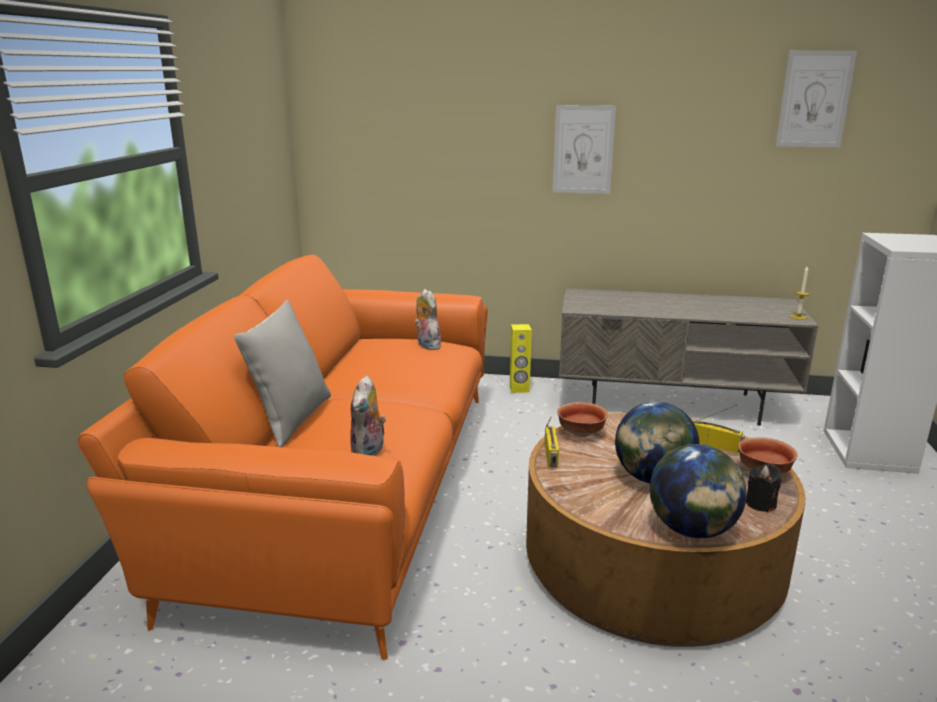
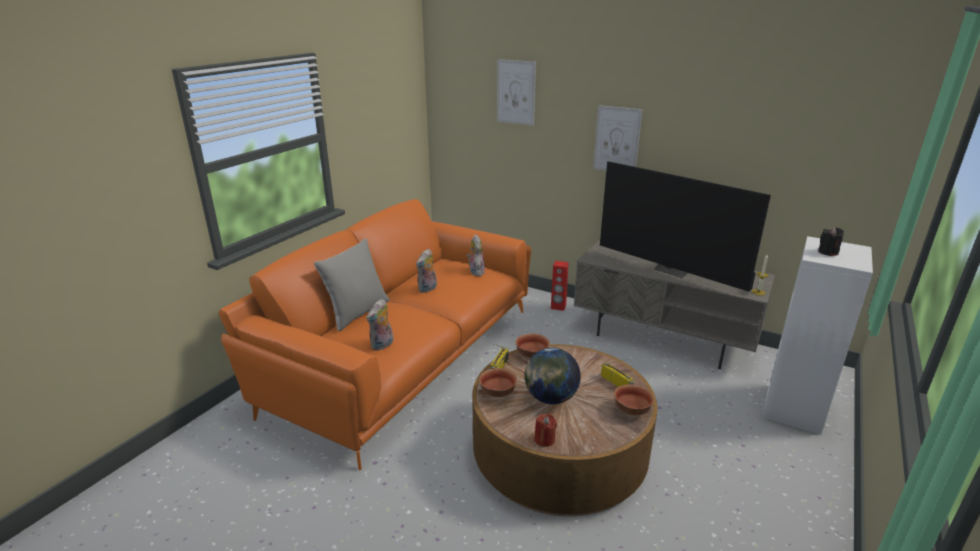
camera: 20 degrees right, 5 degrees up
(377, 374) = (427, 289): none -> plush toy
(519, 389) = (558, 307): yellow speaker -> red speaker
(576, 487) = (497, 393): none -> bowl
(684, 308) = (672, 270): none -> television
(692, 530) = (544, 439): globe -> red candle
(760, 504) = (608, 432): black candle -> black candle (828, 252)
(814, 99) = (802, 118): picture -> picture (516, 92)

